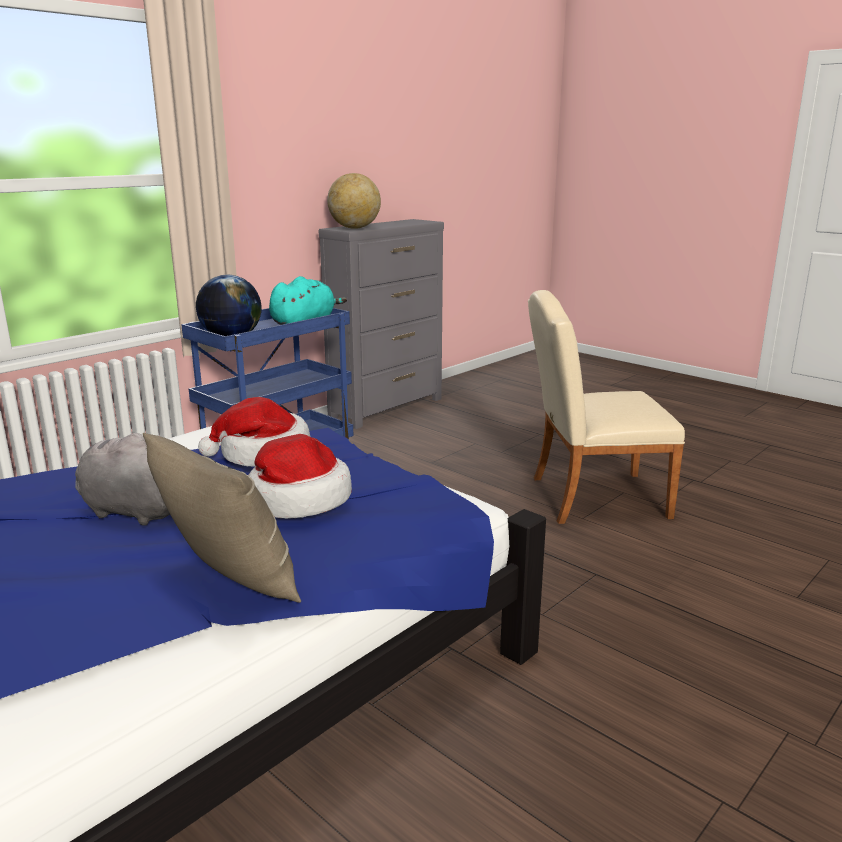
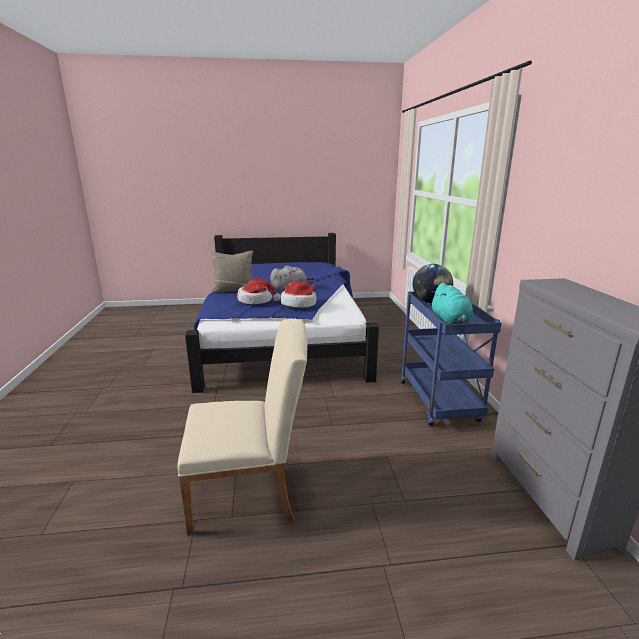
camera: 130 degrees right, 0 degrees up
(355, 228) = (556, 285): globe -> none
(589, 497) = (251, 492): beige chair -> beige chair turned 45 degrees clockwise

